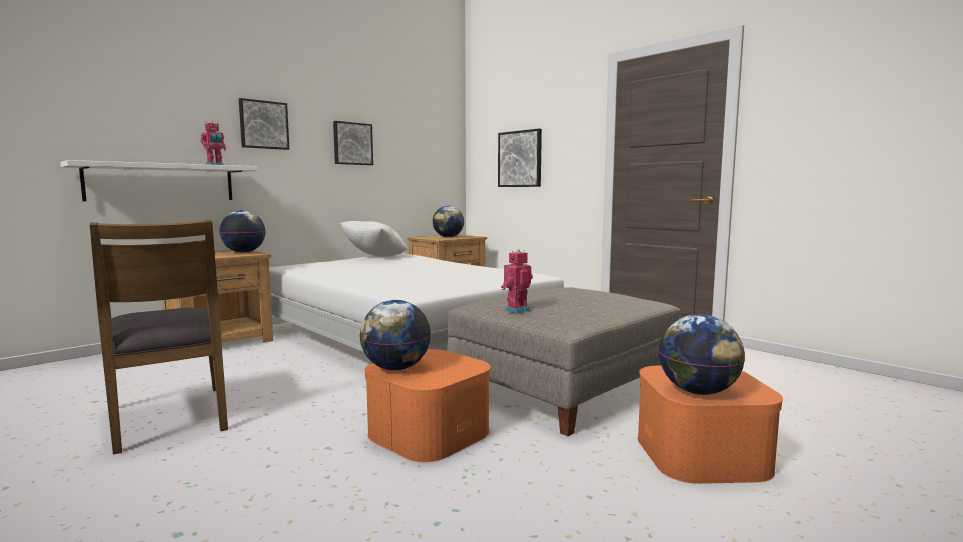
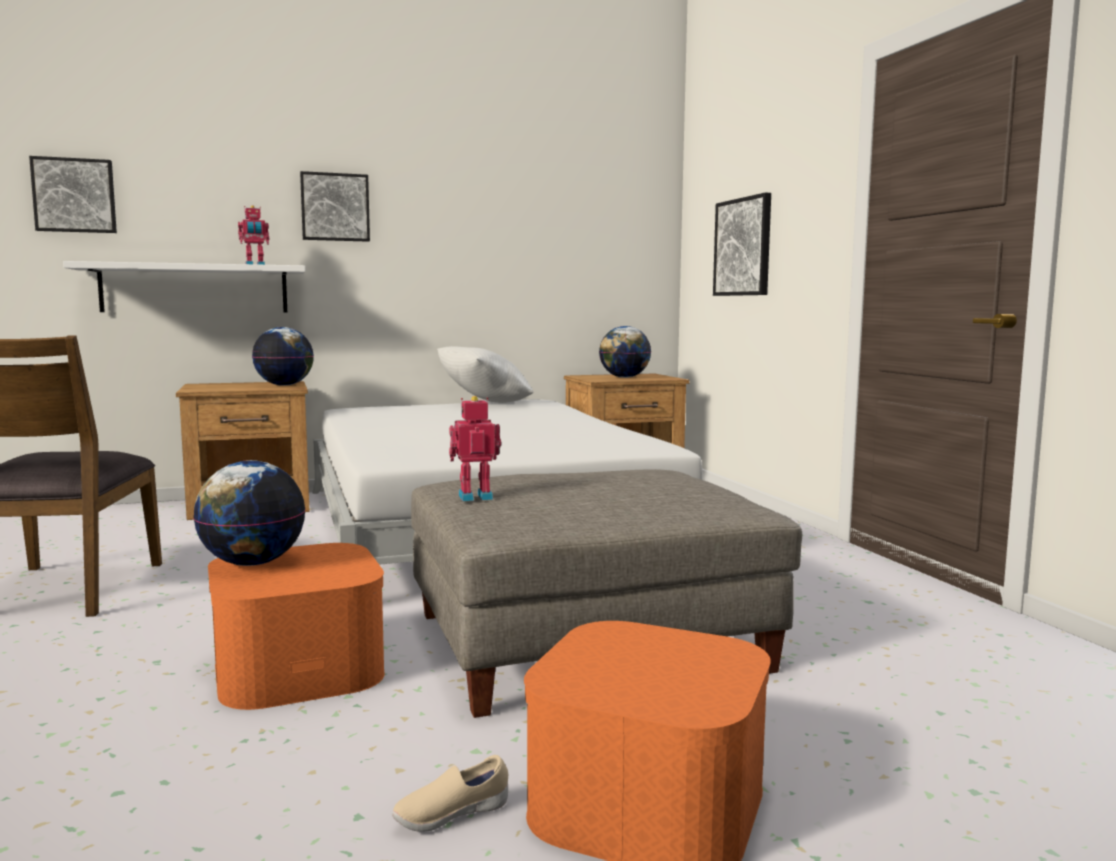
camera: 25 degrees right, 0 degrees up
(352, 143) = (472, 230): picture -> picture (74, 195)
(631, 483) = (451, 815): none -> beige shoe
(698, 392) = (599, 678): globe -> none

